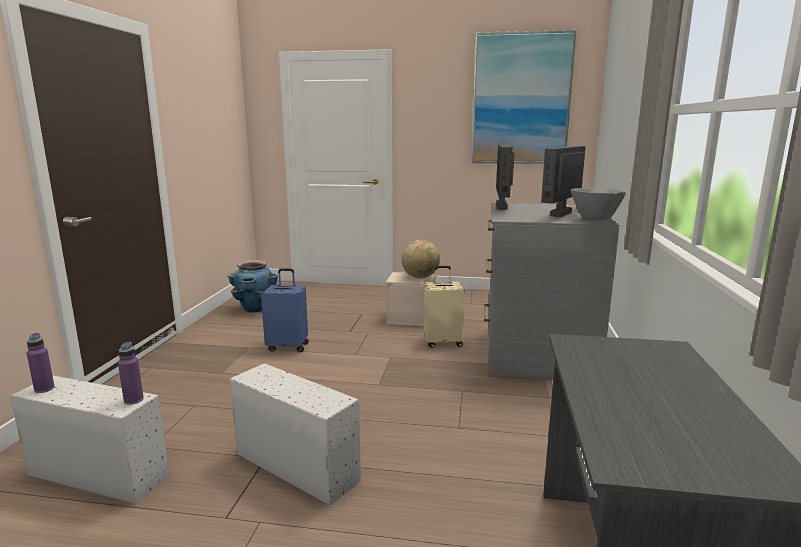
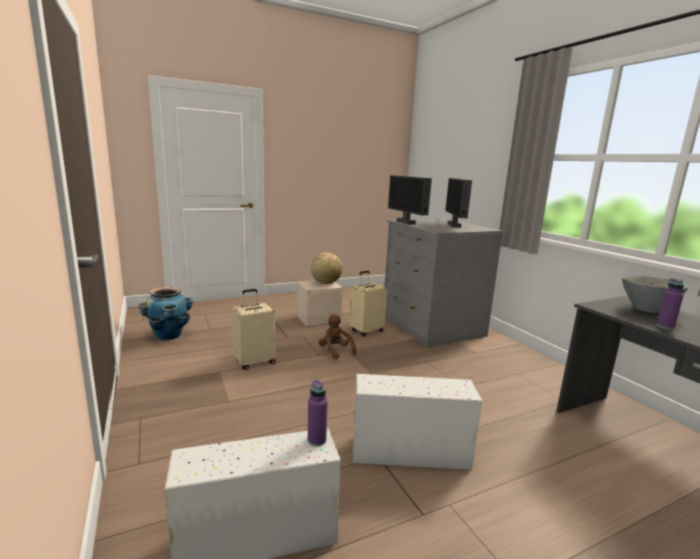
camera: 35 degrees left, 0 degrees up
(44, 389) = (197, 466): purple bottle -> purple bottle (665, 326)
(288, 346) = (254, 362): blue suitcase -> beige suitcase
(376, 355) = (335, 351): none -> brown plush toy
(521, 99) = (361, 141): picture -> none
(595, 219) = (483, 228): grey bowl -> grey bowl (646, 310)

